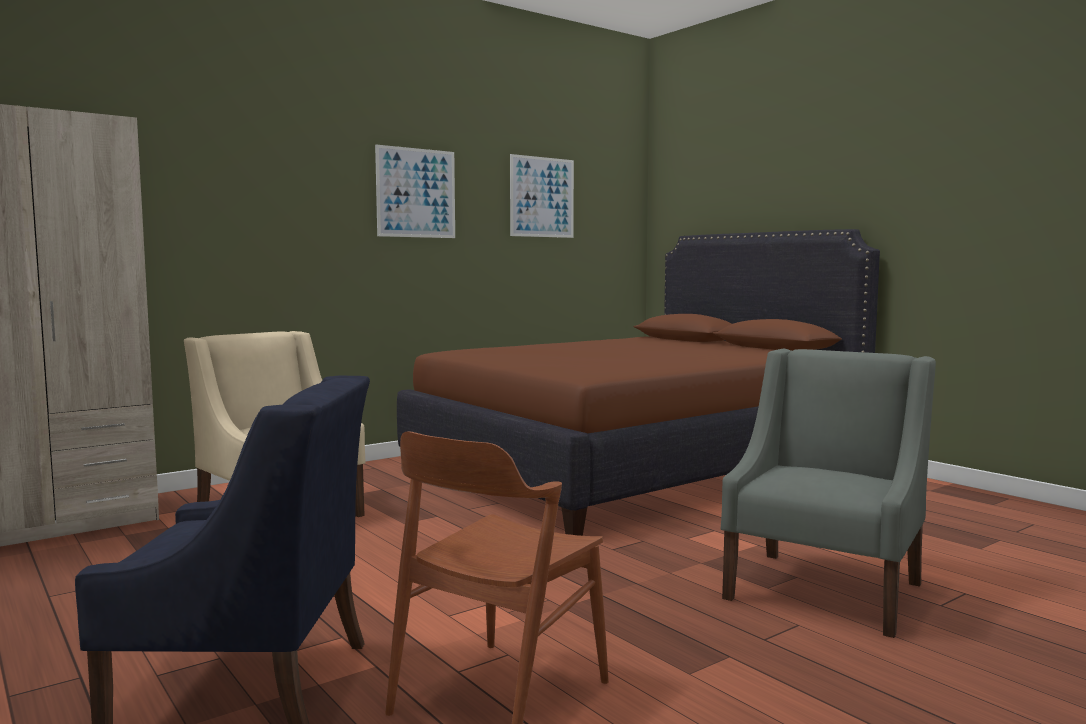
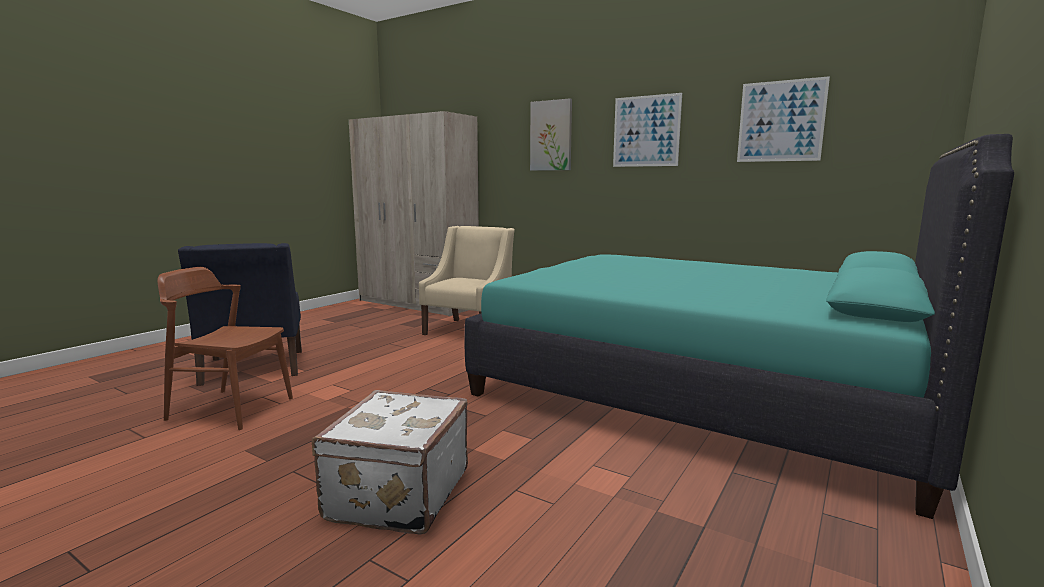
camera: 70 degrees right, 5 degrees up
(276, 184) = (551, 135): none -> picture
(634, 468) = (698, 392): brown bed -> turquoise bed
(825, 590) = (396, 494): grey armchair -> white suitcase

